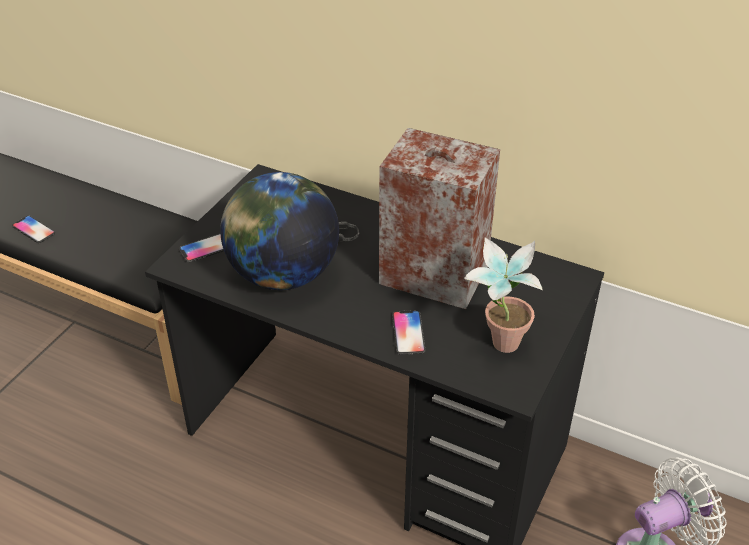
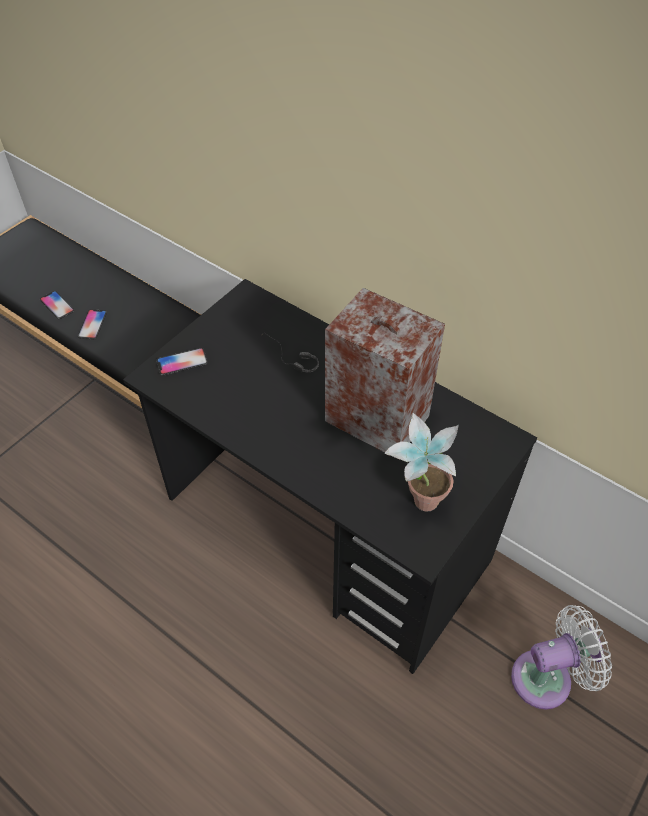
camera: 10 degrees right, 10 degrees up
(282, 275) = (241, 399): globe -> none
(408, 333) = (339, 477): phone -> phone (92, 325)

